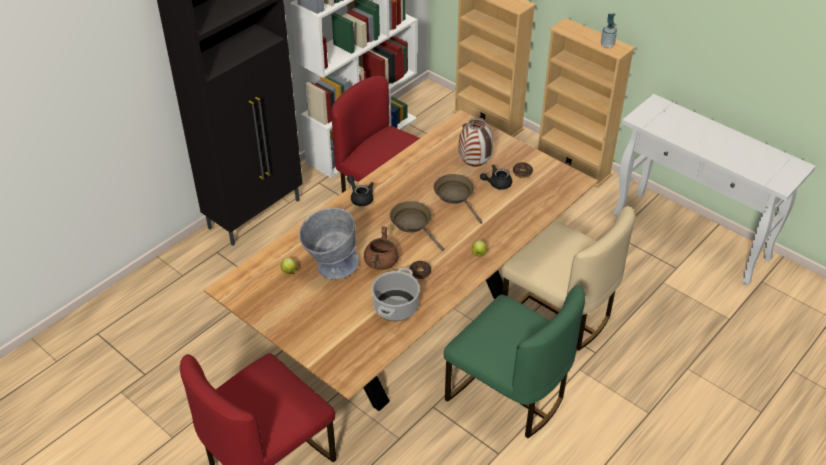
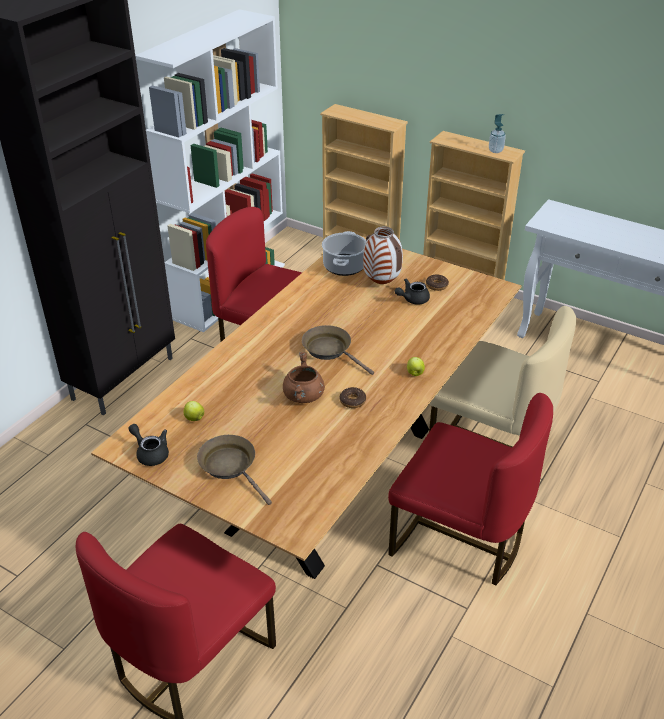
camera: 10 degrees left, 5 degrees down
(330, 267) = (243, 408): grey bowl -> none
(360, 197) = (261, 329): black teapot -> black teapot (150, 453)
(396, 307) = (335, 443): cooking pot -> cooking pot (344, 267)
(456, 196) = (370, 316): brown frying pan -> brown frying pan (231, 466)
(508, 395) = (459, 539): green chair -> red chair

